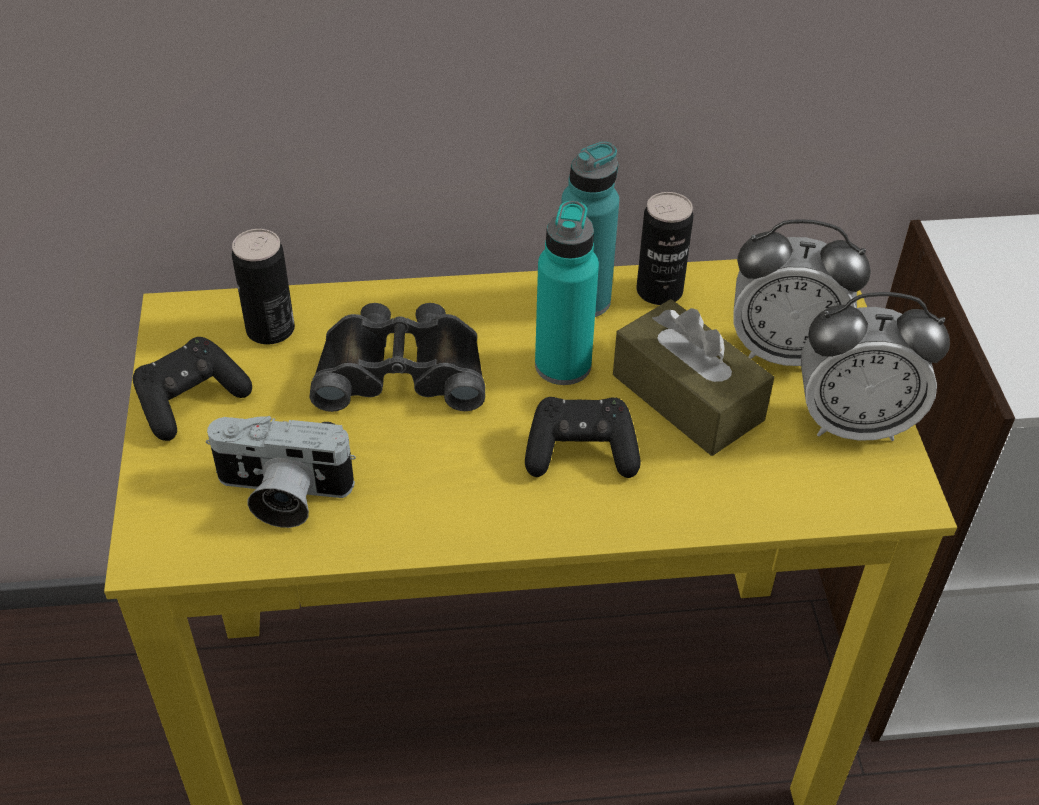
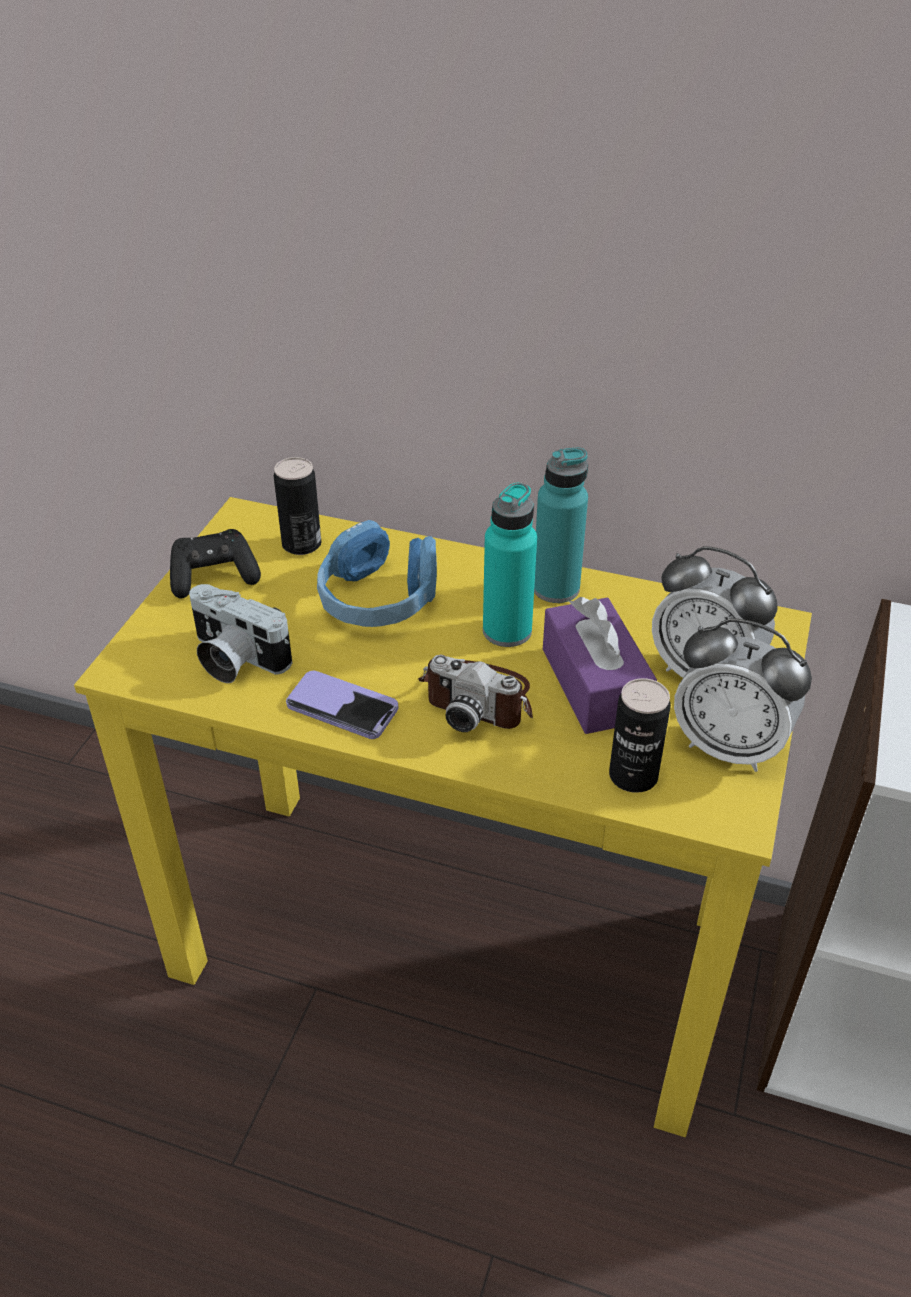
camera: 25 degrees right, 5 degrees down
(401, 369) = (379, 598): black binoculars -> blue headphones
(442, 512) = (342, 707): none -> phone
(581, 452) = (479, 698): black game controller -> camera
(659, 291) = (624, 598): can -> can (633, 776)
(687, 397) = (594, 684): brown tissue box -> purple tissue box

